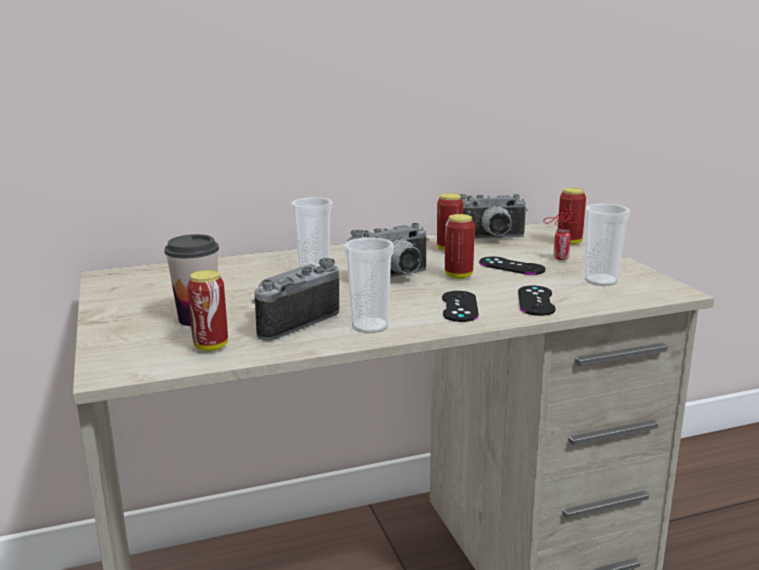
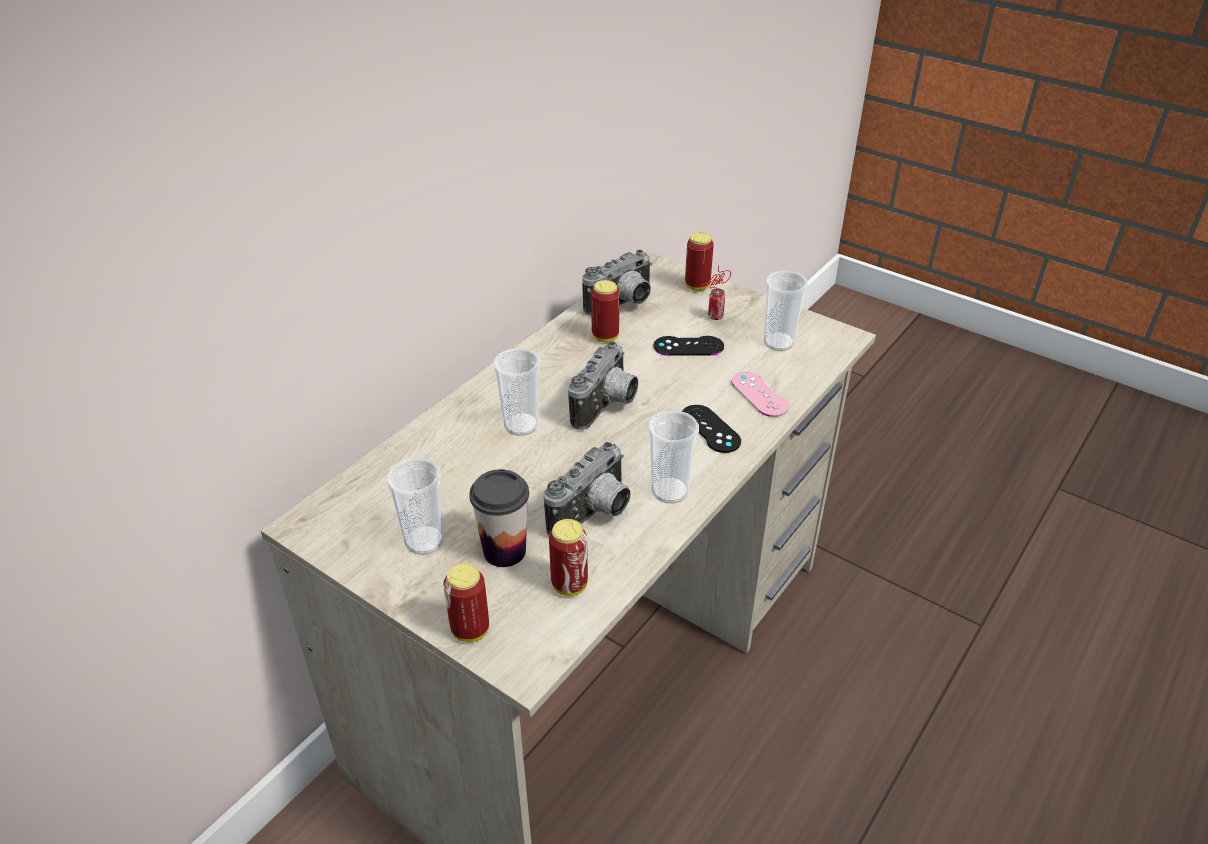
camera: 35 degrees left, 20 degrees up
(158, 300) = (424, 541): none -> cup
(291, 321) = (595, 515): camera -> camera turned 150 degrees counterclockwise
(458, 276) = (660, 380): can -> can (470, 630)
(536, 301) = (759, 394): black game controller -> pink game controller

